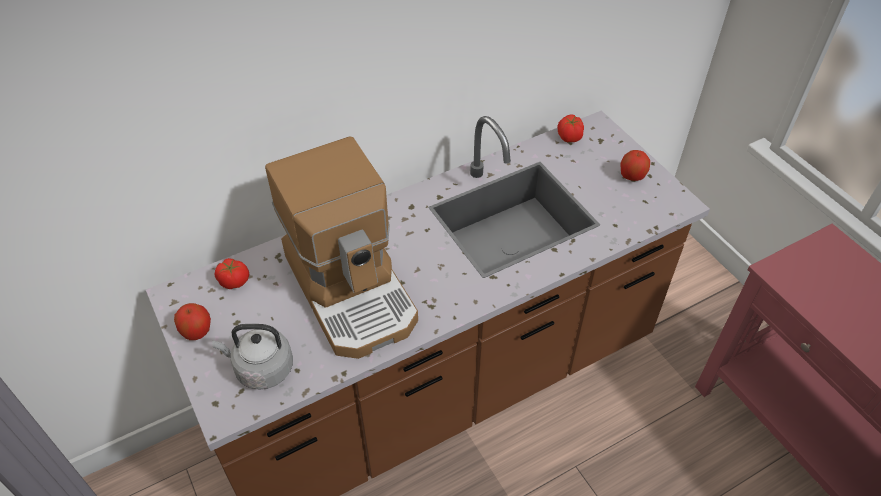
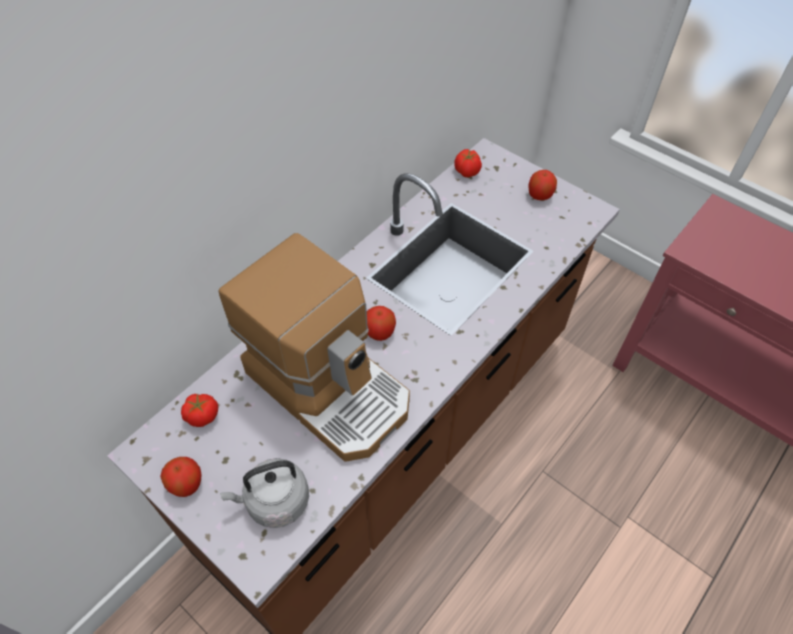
camera: 20 degrees left, 5 degrees up
(418, 257) = (379, 332): none -> apple

